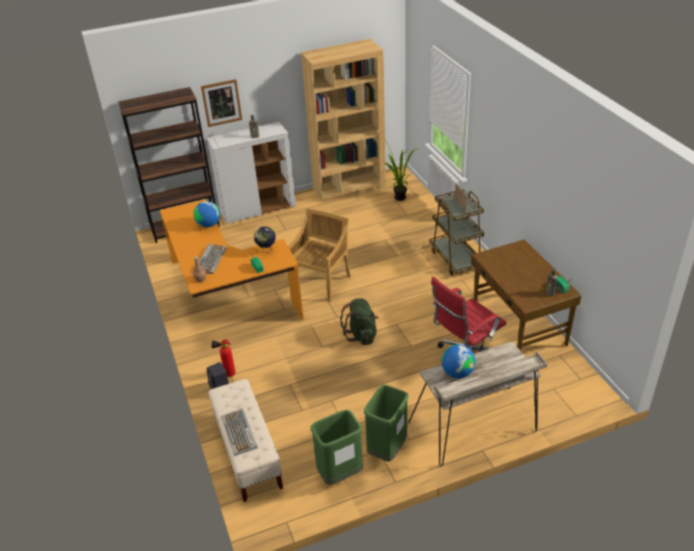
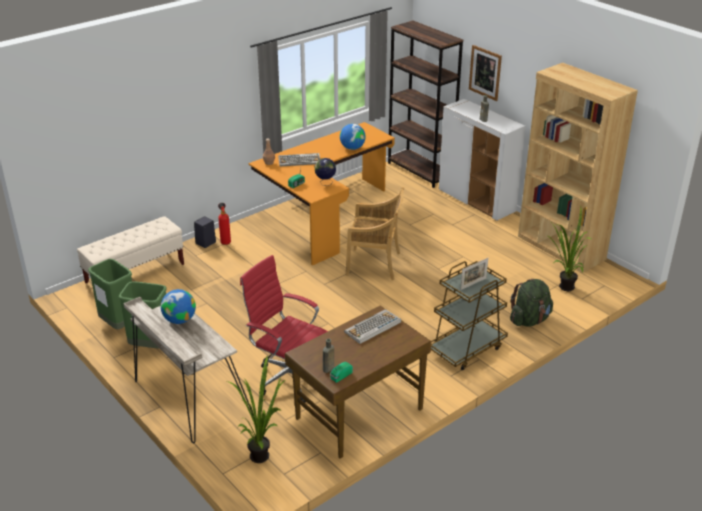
camera: 70 degrees right, 5 degrees down
(239, 432) = (116, 238): keyboard -> keyboard (372, 327)
(361, 335) = (303, 304): green backpack -> green backpack (529, 320)
(557, 388) = (263, 454): none -> potted plant

